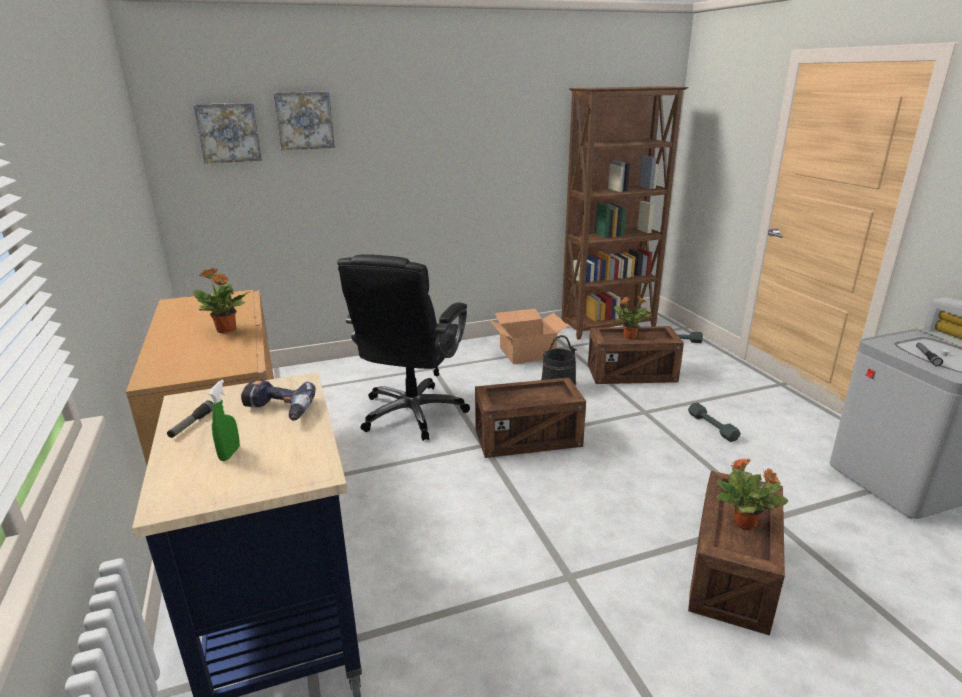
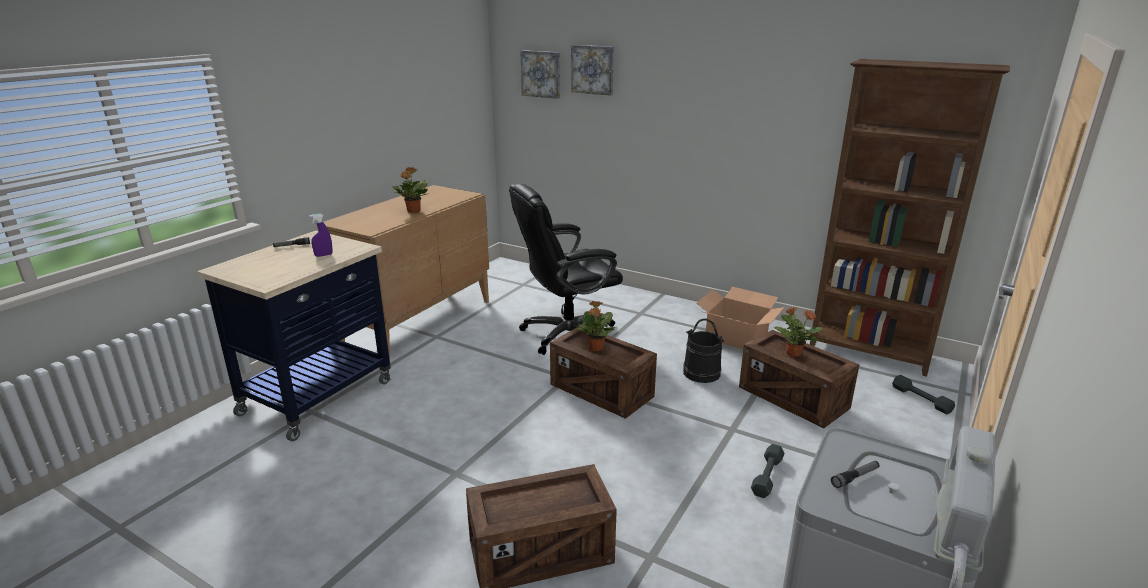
camera: 50 degrees right, 0 degrees up
(229, 453) = (271, 262): green spray bottle -> none
(278, 411) = (323, 255): power drill -> purple spray bottle
(745, 524) = (534, 503): potted plant -> potted plant (596, 348)

